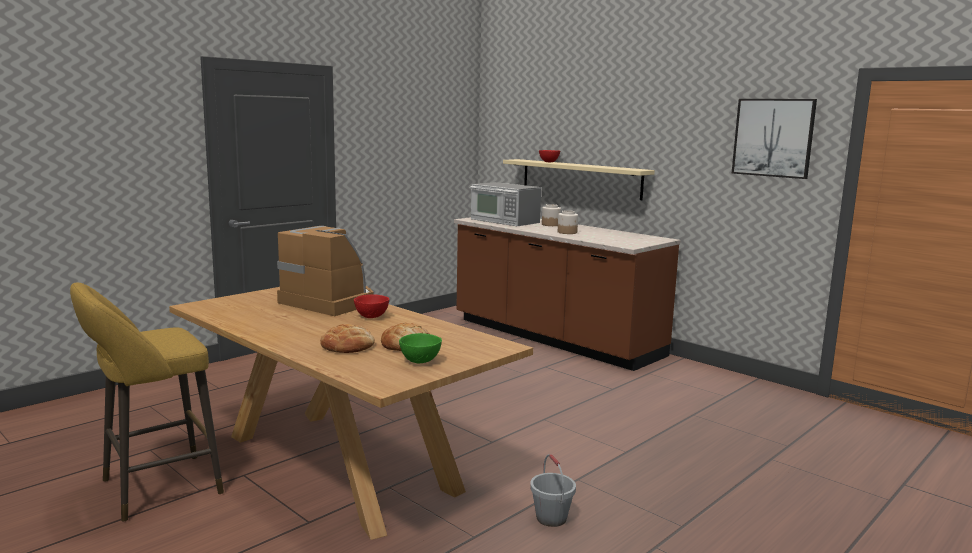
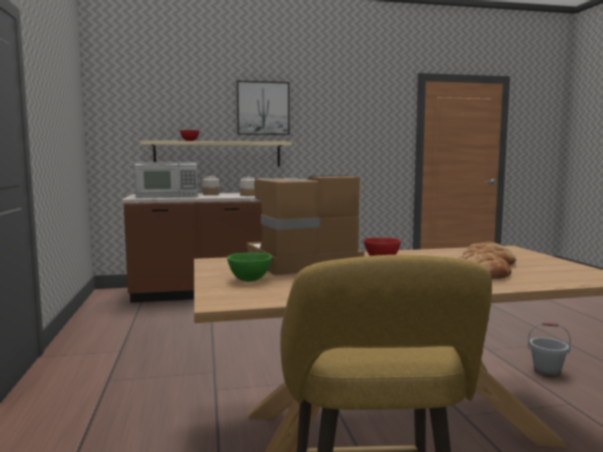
camera: 55 degrees left, 5 degrees down
(421, 361) = (543, 265): green bowl -> green bowl (250, 280)
(773, 137) = (373, 115): picture -> picture (263, 108)

